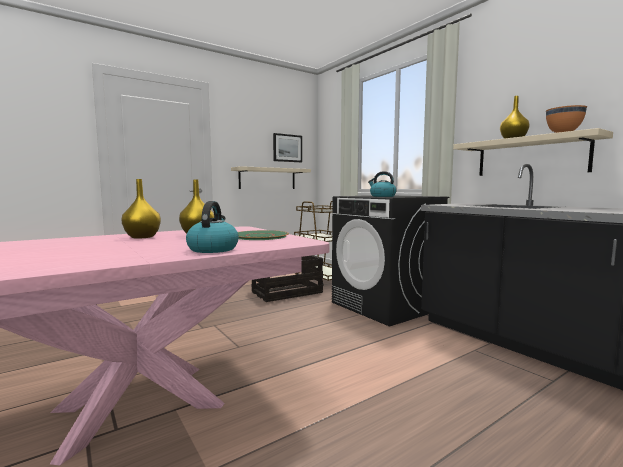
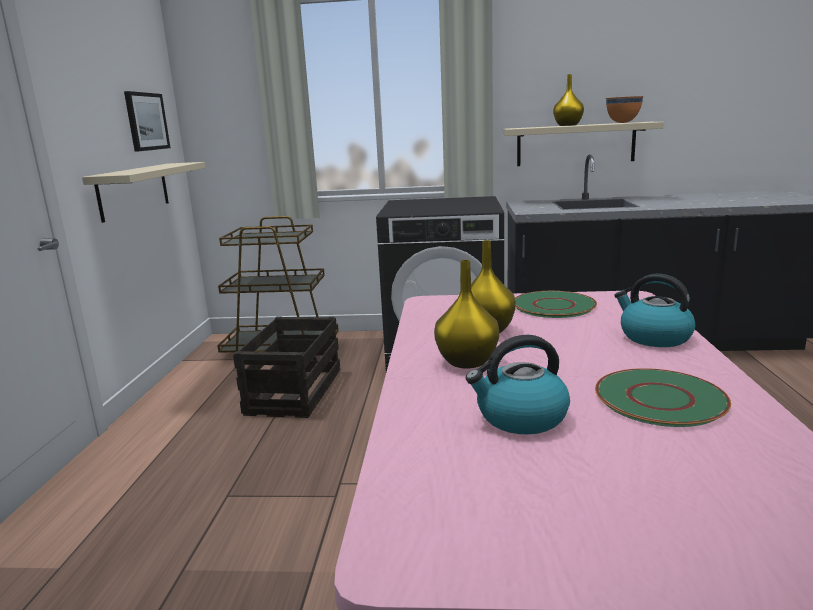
camera: 50 degrees left, 10 degrees up
(93, 255) = (660, 399): none -> green plate
(382, 196) = (450, 208): kettle -> kettle (520, 417)

